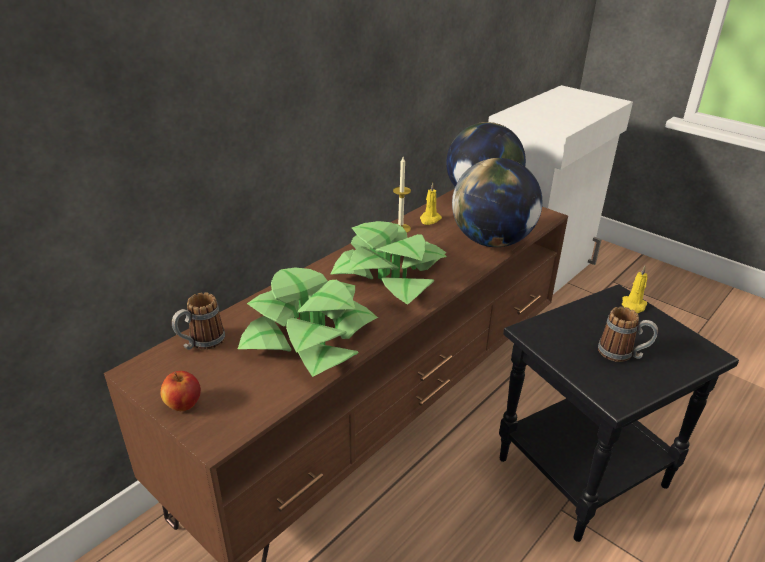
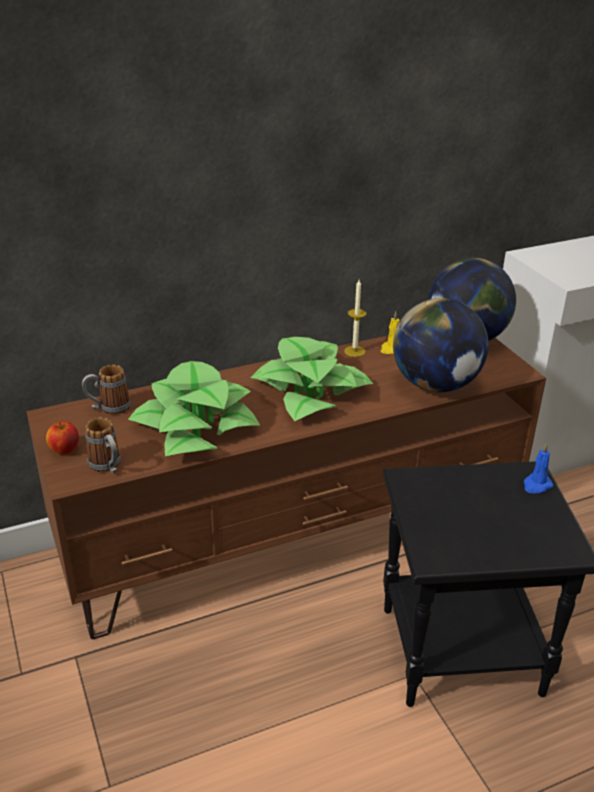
camera: 25 degrees right, 0 degrees up
(622, 354) = (477, 525): mug -> mug (108, 467)
(633, 306) = (536, 485): yellow candle -> blue candle

